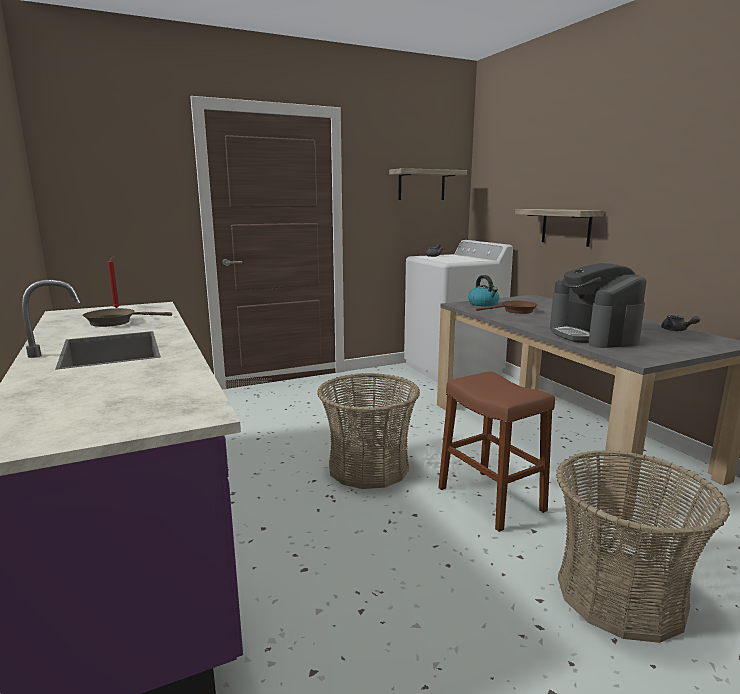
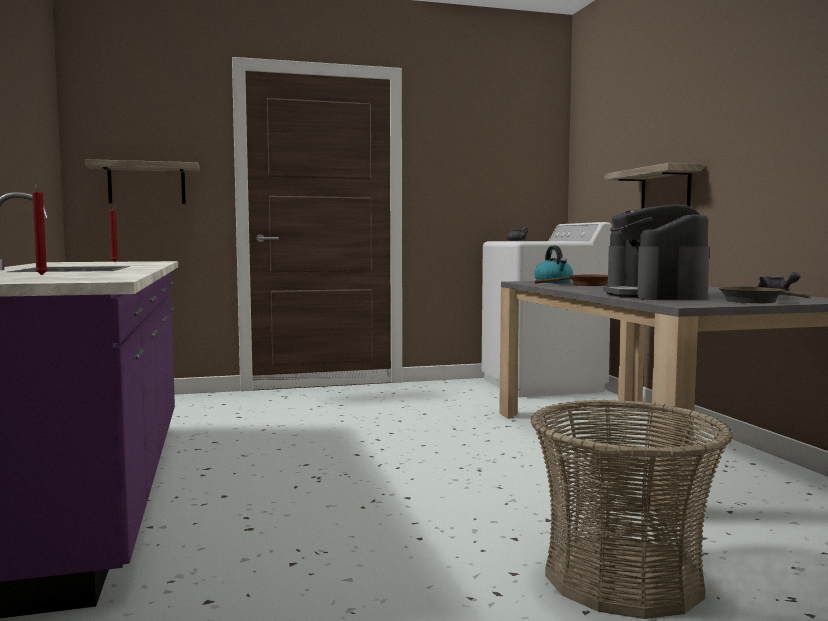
camera: 10 degrees right, 10 degrees down
(110, 387) = (41, 275): none -> red candle
(115, 322) = (101, 264): brown frying pan -> brown frying pan (755, 301)
(368, 467) = (378, 458): basket -> none
(421, 185) = (503, 157): shelf -> shelf (147, 184)
(490, 499) = (511, 491): brown stool -> none

